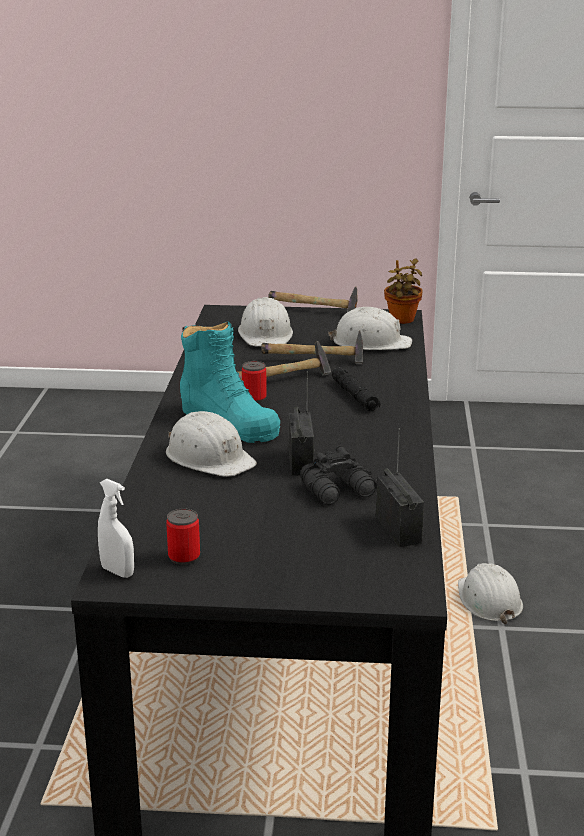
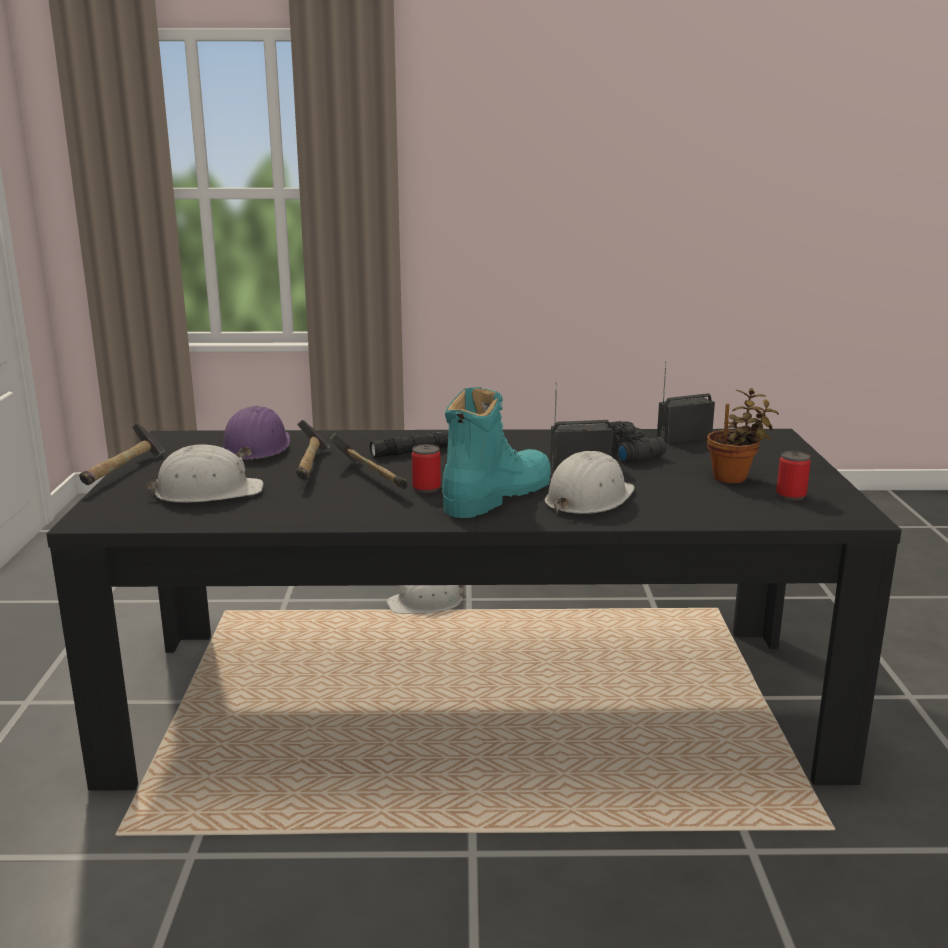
camera: 95 degrees left, 5 degrees down
(117, 572) = (839, 516): white spray bottle -> none
(371, 342) = (256, 447): white hard hat -> purple hard hat
(402, 320) = (186, 437): potted plant -> potted plant (734, 478)

